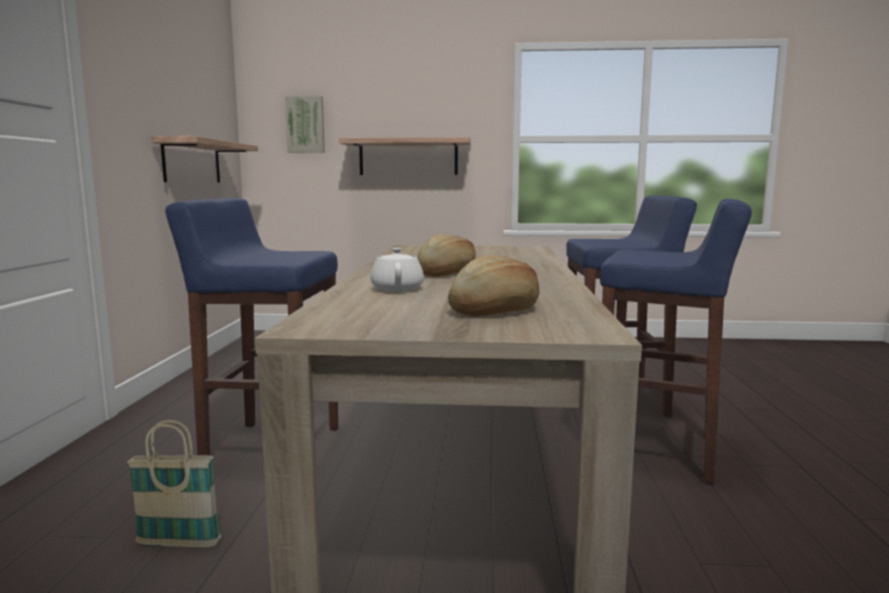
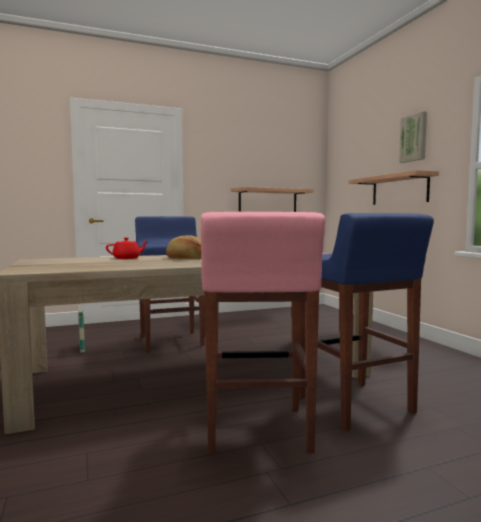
camera: 65 degrees right, 5 degrees down
(305, 125) = (351, 173): picture -> picture (414, 138)
(397, 289) = (127, 258): white teapot -> red teapot
(496, 311) = (72, 265): bread -> none
(660, 451) = (257, 431): blue stool -> pink stool

